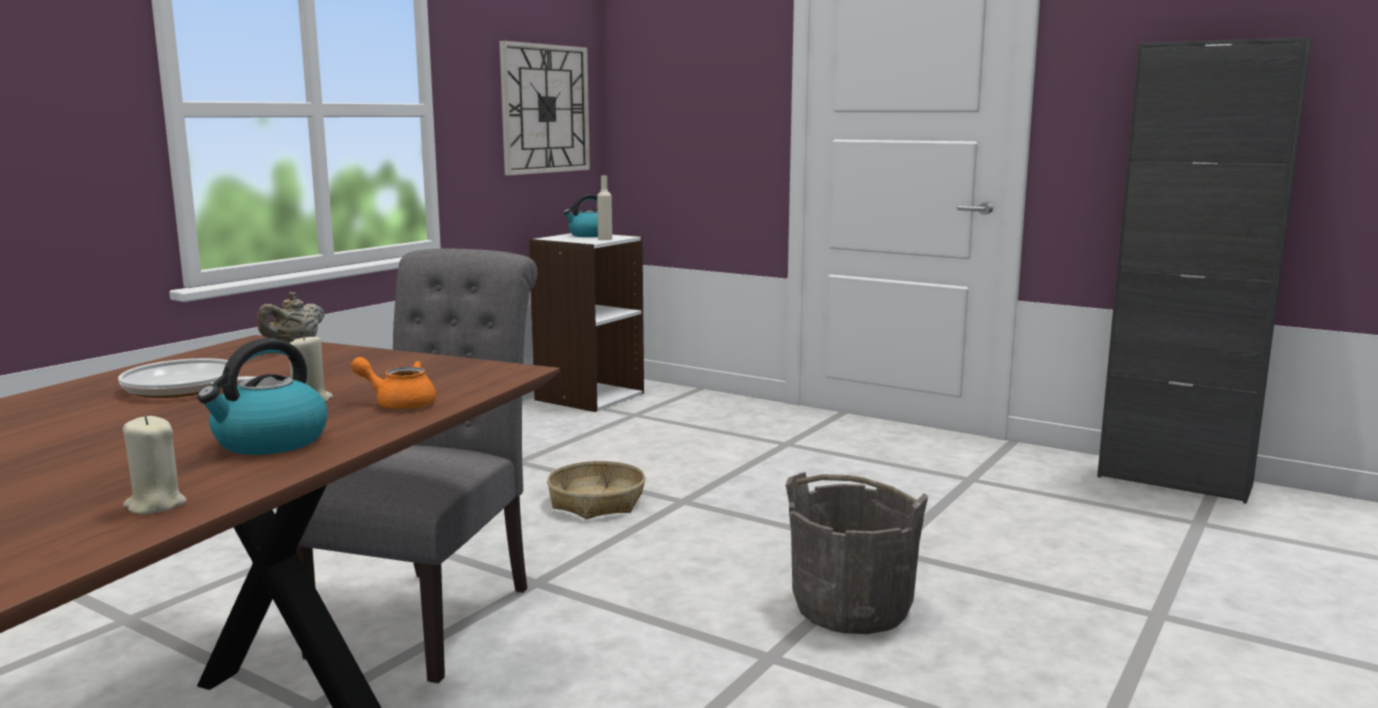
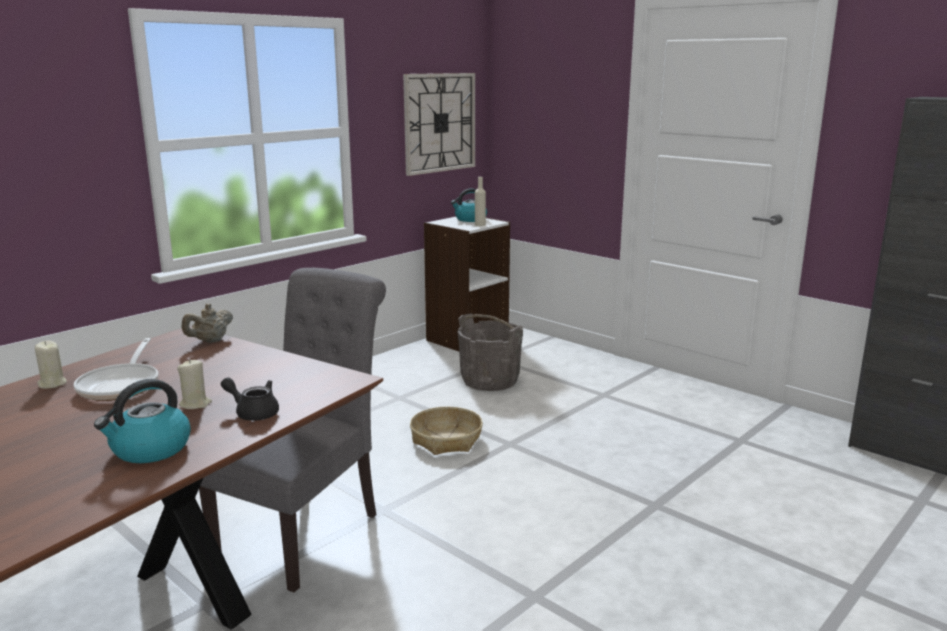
camera: 10 degrees right, 5 degrees up
(155, 505) = (50, 513): beige candle -> beige candle (52, 384)
(188, 389) = (122, 385): frying pan -> frying pan turned 135 degrees counterclockwise
(399, 403) = (253, 412): orange teapot -> black teapot
(852, 607) = (610, 556): grey bucket -> grey bucket (490, 380)

